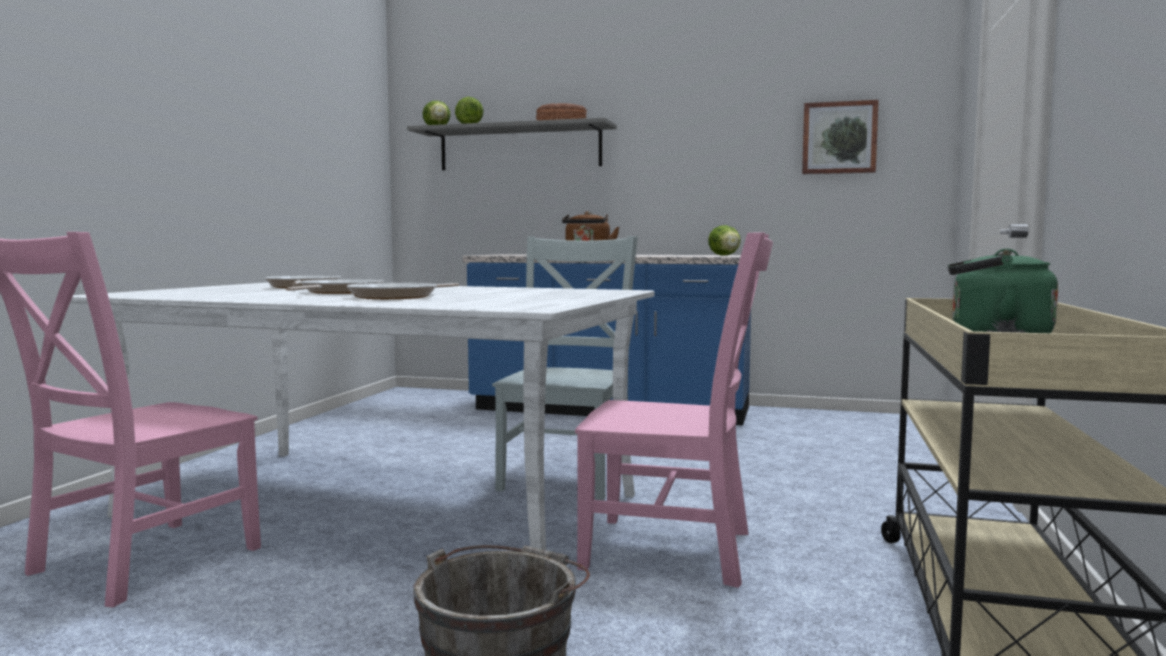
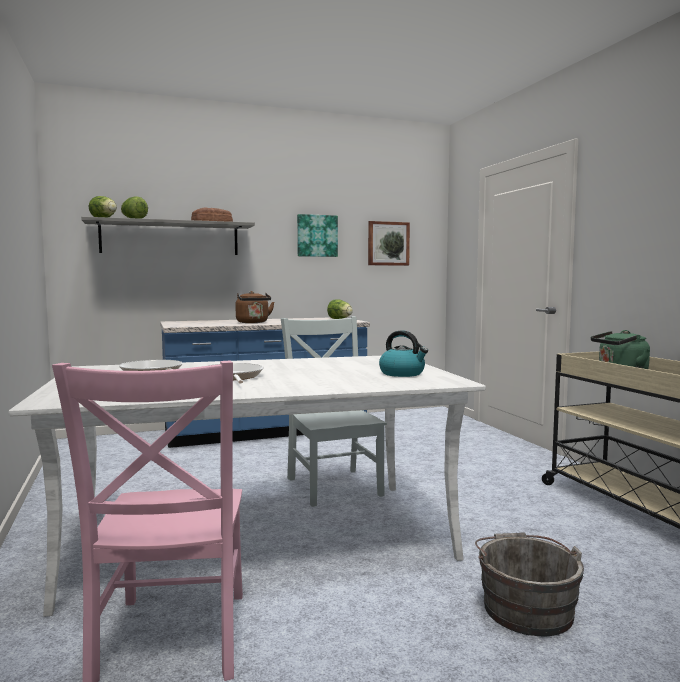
camera: 35 degrees left, 0 degrees up
(398, 296) = (309, 378): frying pan -> none
(524, 299) = (402, 374): none -> kettle
(676, 551) = (478, 517): pink chair -> none
(717, 132) = (317, 236): none -> picture

